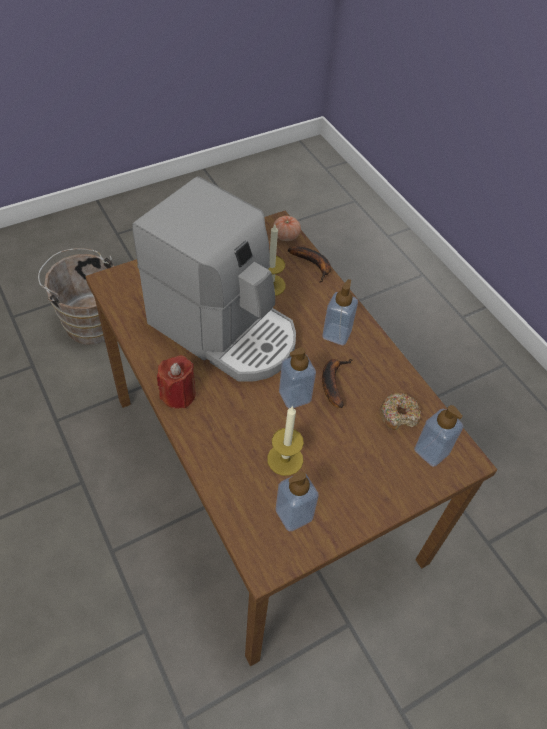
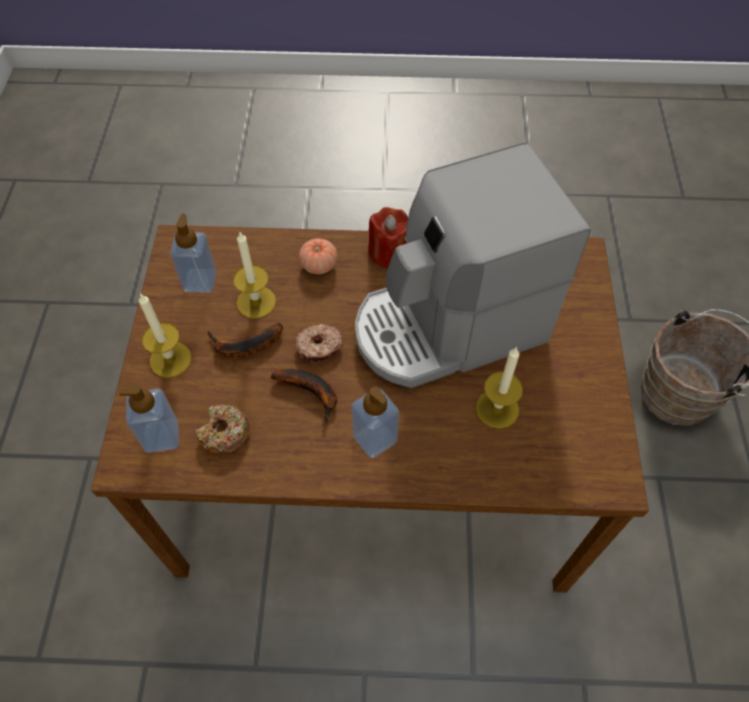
camera: 125 degrees right, 5 degrees up
(286, 236) = (586, 478): tomato -> tomato (319, 265)
(294, 396) = (319, 347): soap dispenser -> donut
(313, 265) = (509, 482): banana -> banana (244, 346)
(375, 486) = (170, 359): none -> candle

